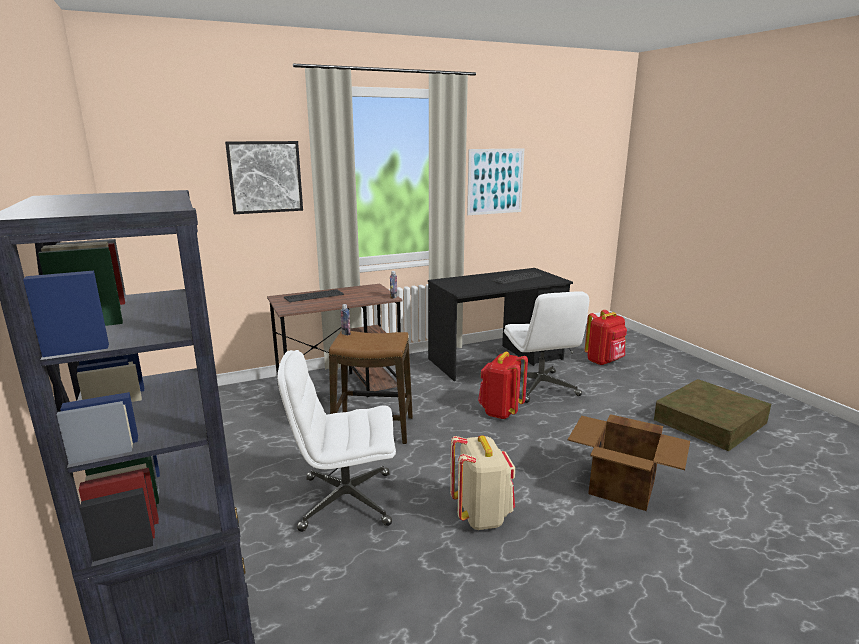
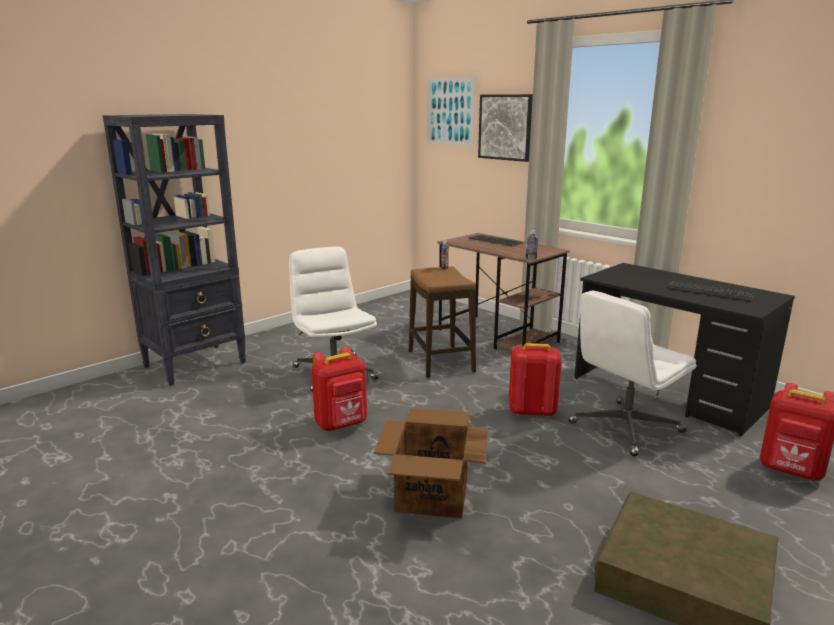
camera: 70 degrees right, 0 degrees up
(481, 515) = (342, 424): beige backpack -> red backpack
(495, 181) = (765, 154): picture -> picture (450, 111)

